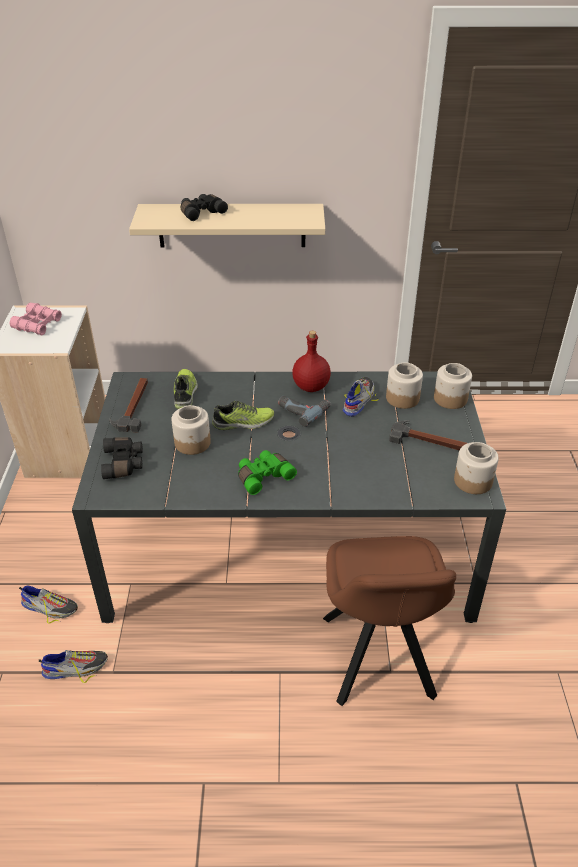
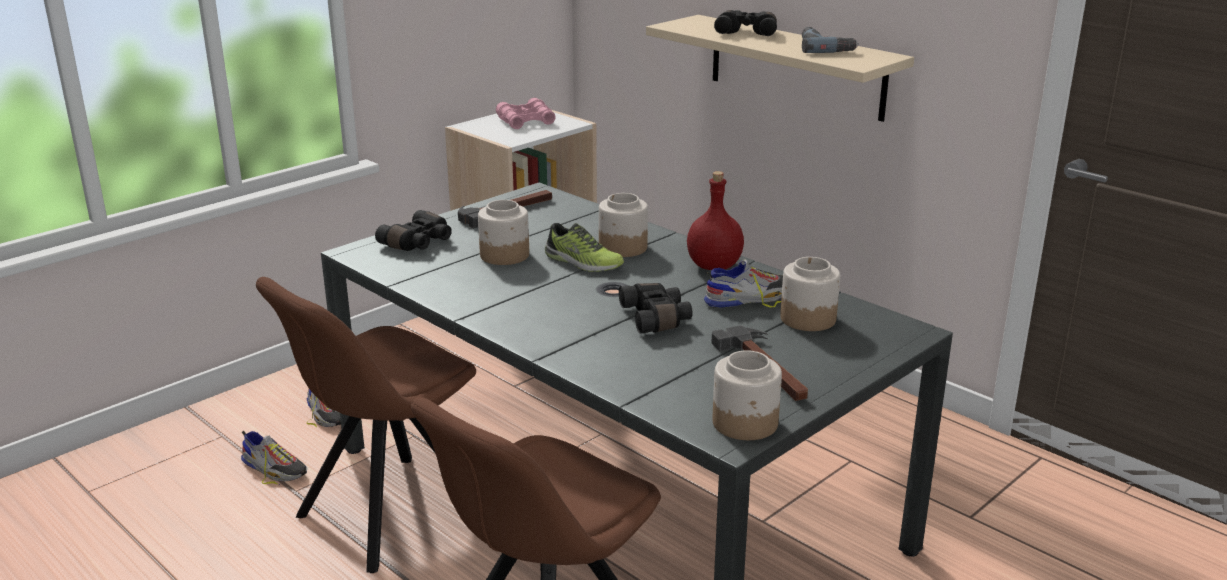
camera: 45 degrees right, 15 degrees down
(185, 393) = (572, 220): shoe -> none
(190, 641) = (390, 513): none -> brown chair
(263, 476) = (518, 307): green binoculars -> none
(303, 410) = (665, 279): power drill -> power drill (824, 47)
(341, 440) = (657, 318): none -> black binoculars
(450, 399) = (873, 345): jar -> jar (622, 247)

